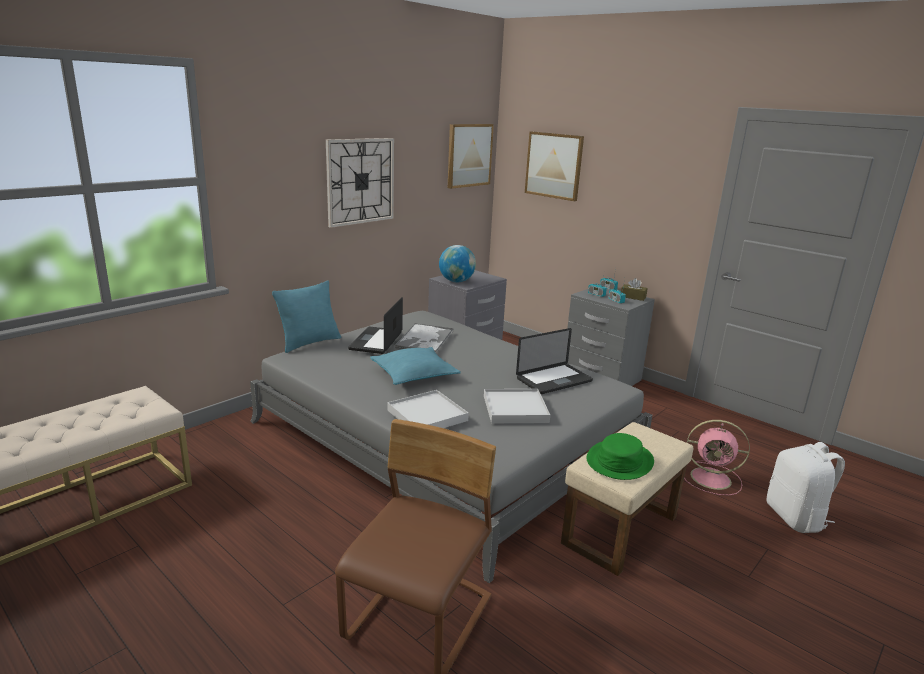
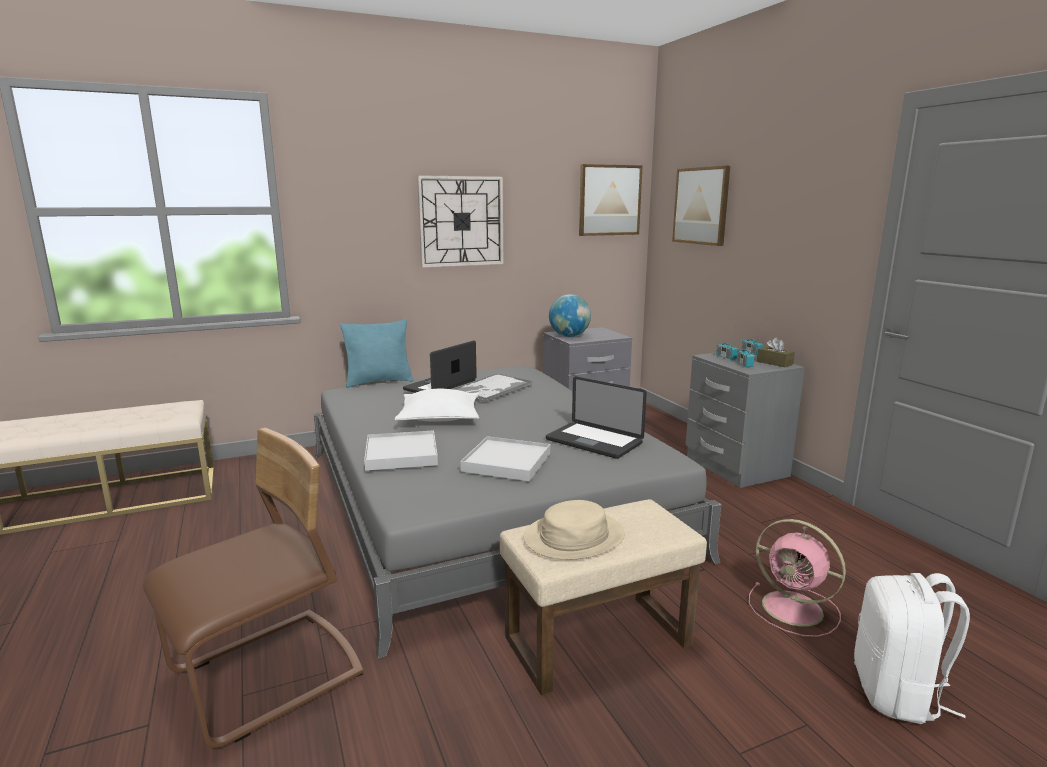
camera: 25 degrees right, 5 degrees down
(414, 374) = (439, 417): turquoise pillow -> white pillow
(554, 380) = (594, 441): laptop -> laptop turned 45 degrees clockwise
(619, 461) = (574, 537): green hat -> beige hat

